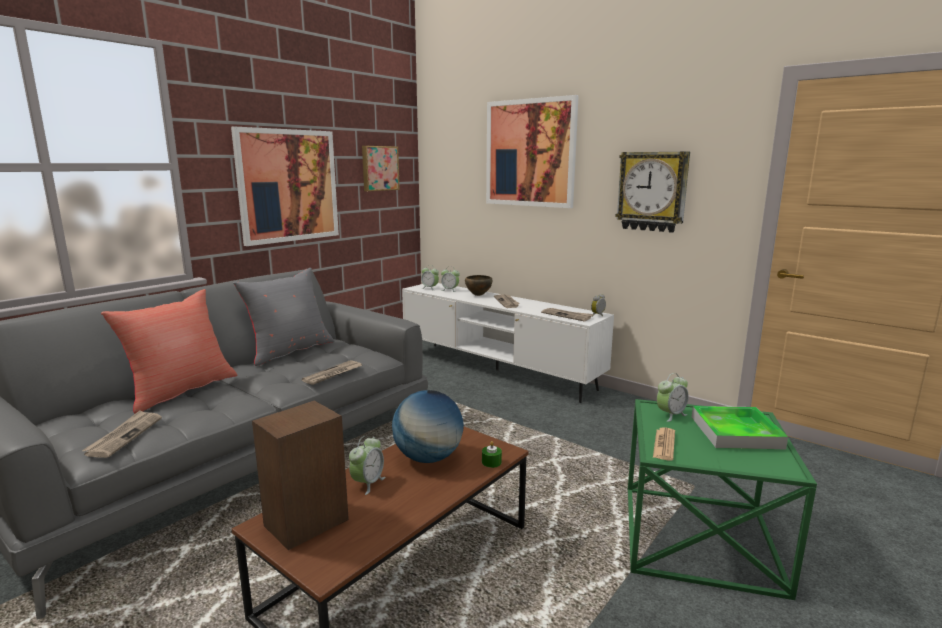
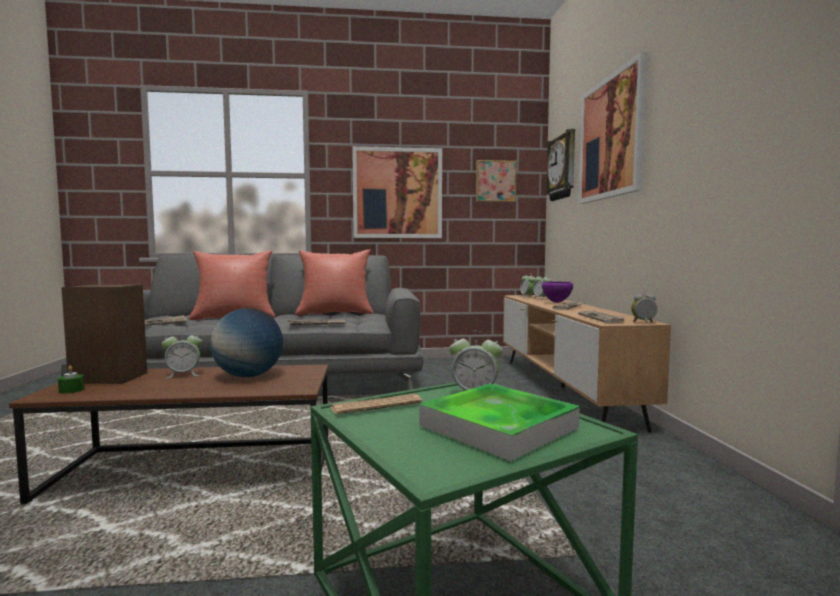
camera: 45 degrees right, 10 degrees down
(289, 351) = (335, 313): grey pillow -> red pillow
(478, 295) = (556, 302): brown bowl -> purple bowl
(491, 462) = (271, 390): green candle -> green candle (71, 390)
(496, 370) = (562, 389): white tv stand -> brown tv stand
(652, 191) = (714, 143): wall clock -> wall clock (563, 167)

